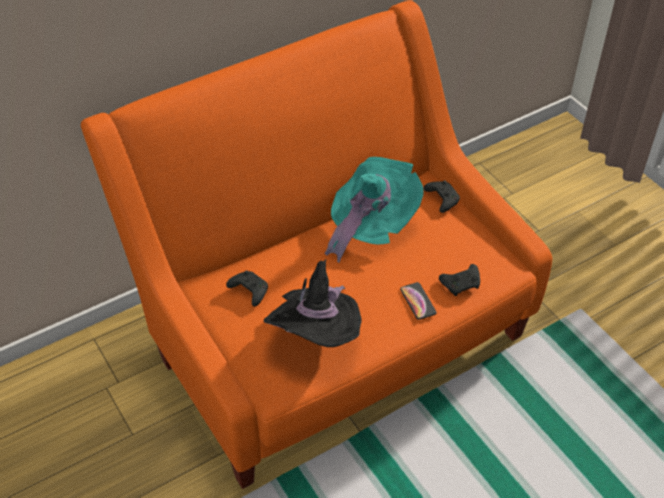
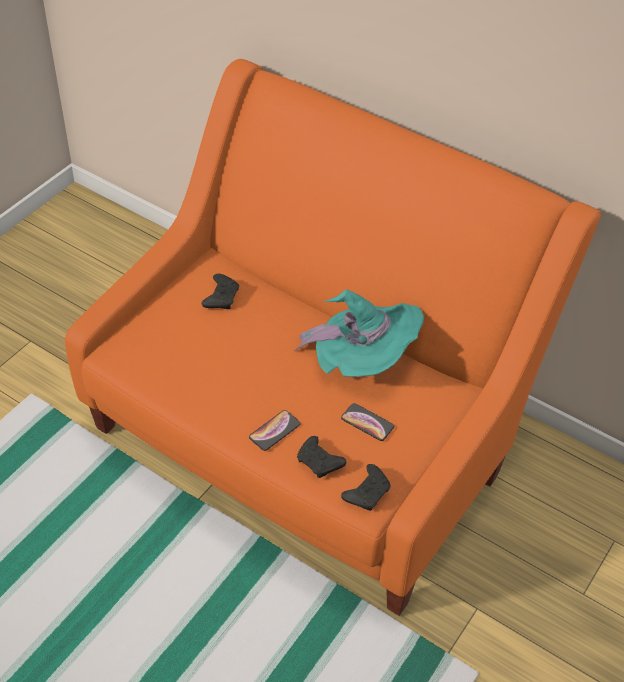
camera: 65 degrees right, 0 degrees up
(317, 336) = (190, 364): black hat -> none
(434, 243) = (367, 422): none -> phone
(441, 199) = (441, 411): black game controller -> black game controller (367, 492)

